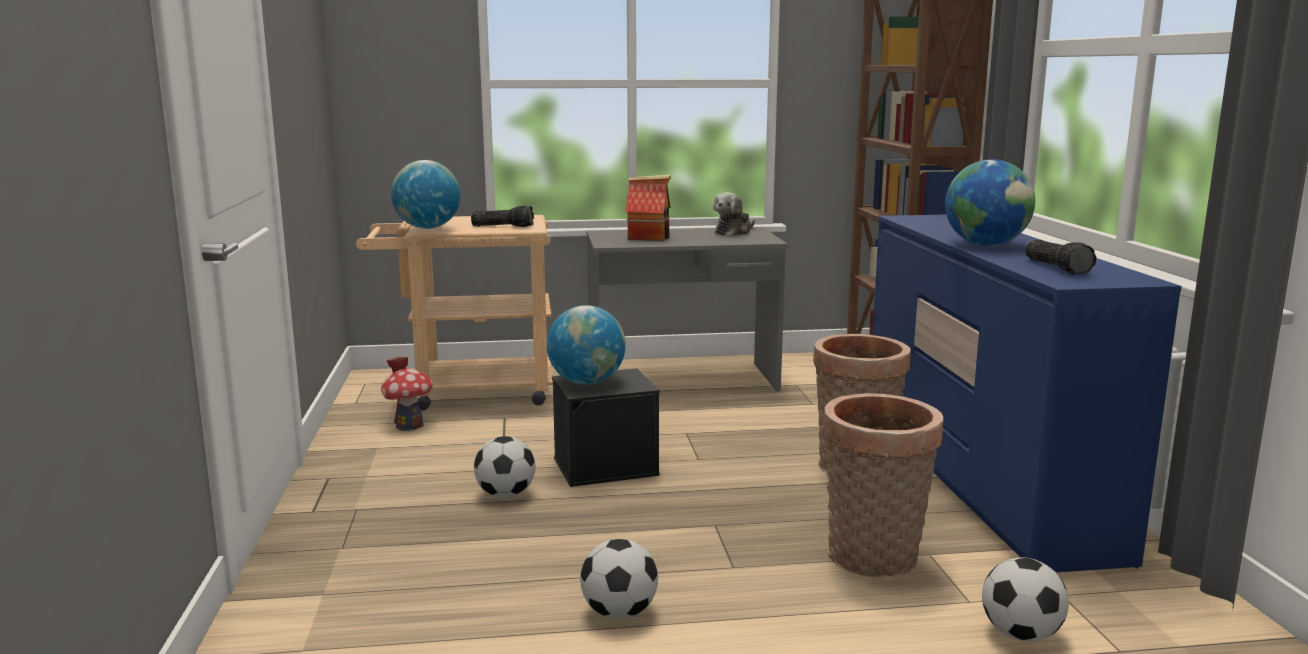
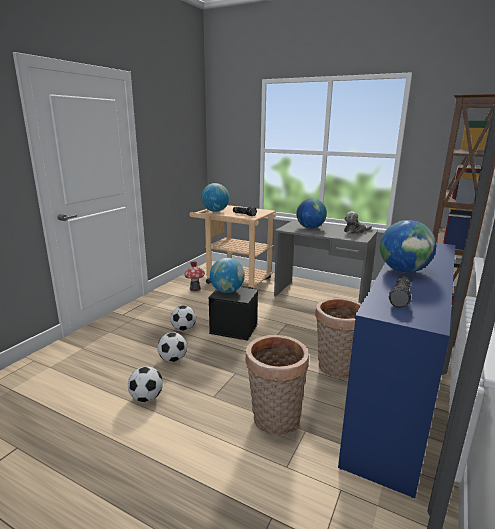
camera: 35 degrees right, 5 degrees up
(649, 237) = (310, 228): toy house -> globe
(1021, 634) = (284, 500): football -> football (173, 359)

